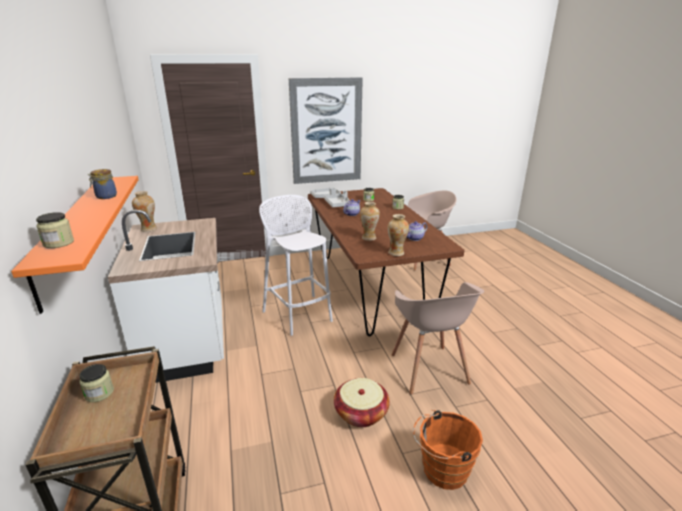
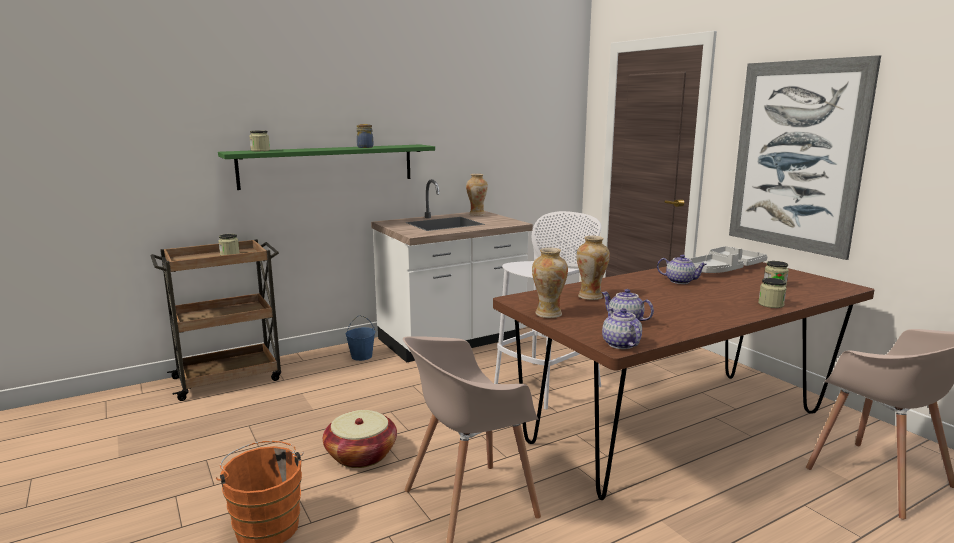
camera: 75 degrees right, 10 degrees down
(73, 233) = (328, 166): orange shelf -> green shelf
(175, 401) = (361, 356): none -> blue bucket
(447, 245) = (620, 344): none -> teapot

